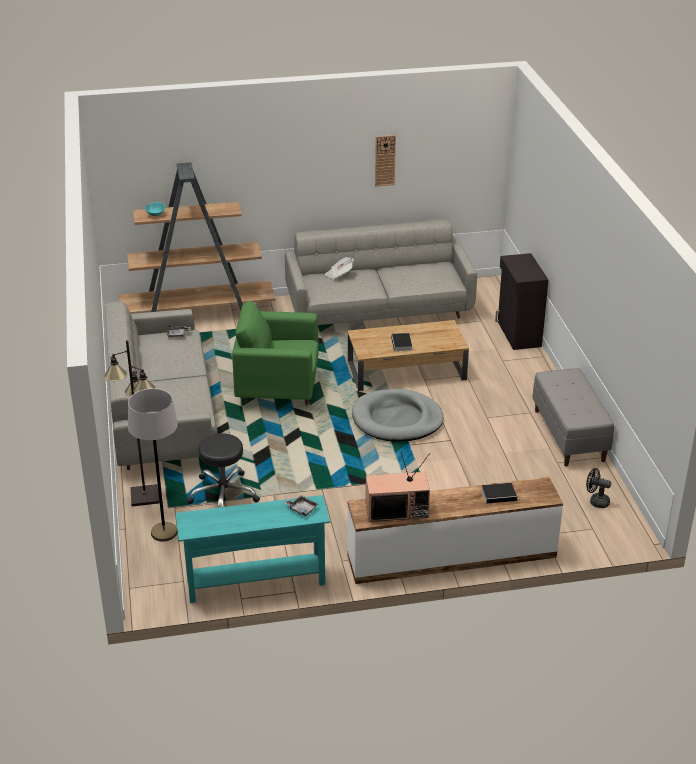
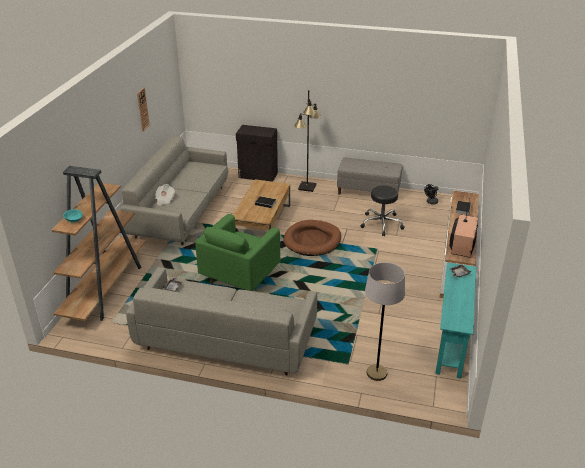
camera: 65 degrees left, 0 degrees up
(144, 496) = (326, 373): black floor lamp -> black floor lamp (307, 187)
(223, 494) = (347, 333): black stool -> black stool (381, 224)
(397, 419) = (312, 240): grey dog bed -> brown dog bed

